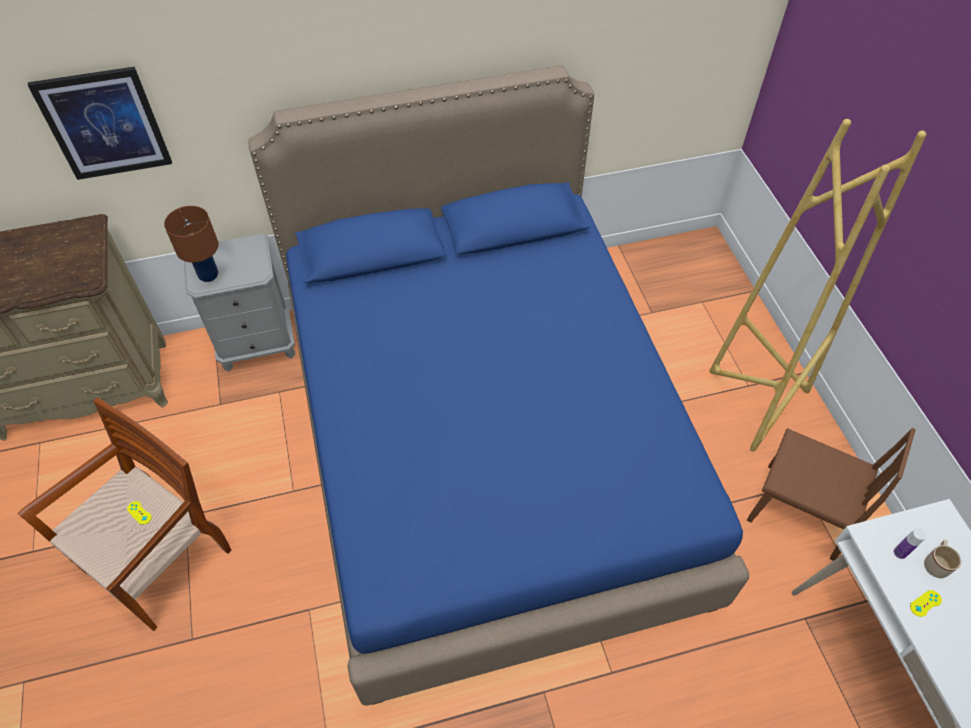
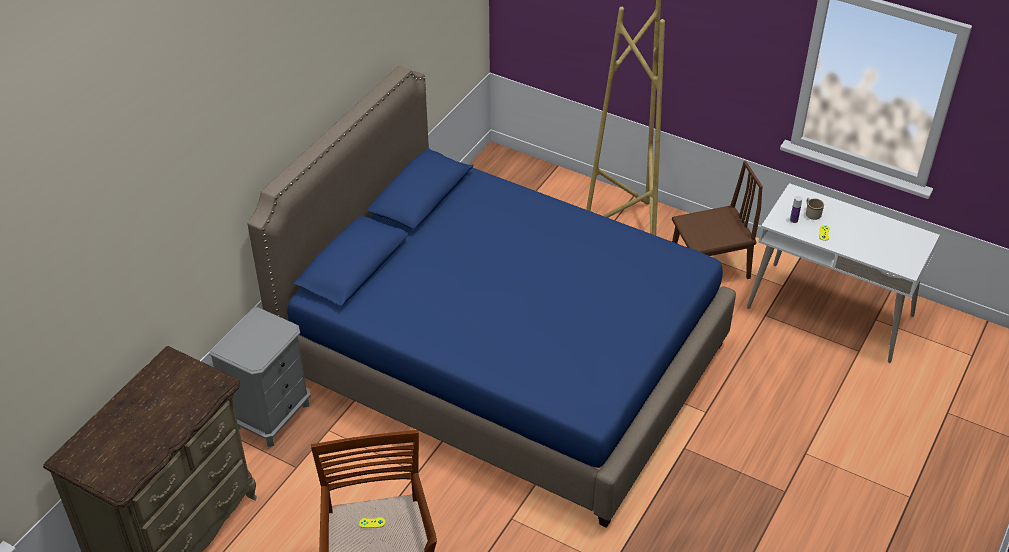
camera: 45 degrees left, 10 degrees down
(104, 124) = (166, 261): picture -> none
(209, 274) = (254, 352): brown table lamp -> none

